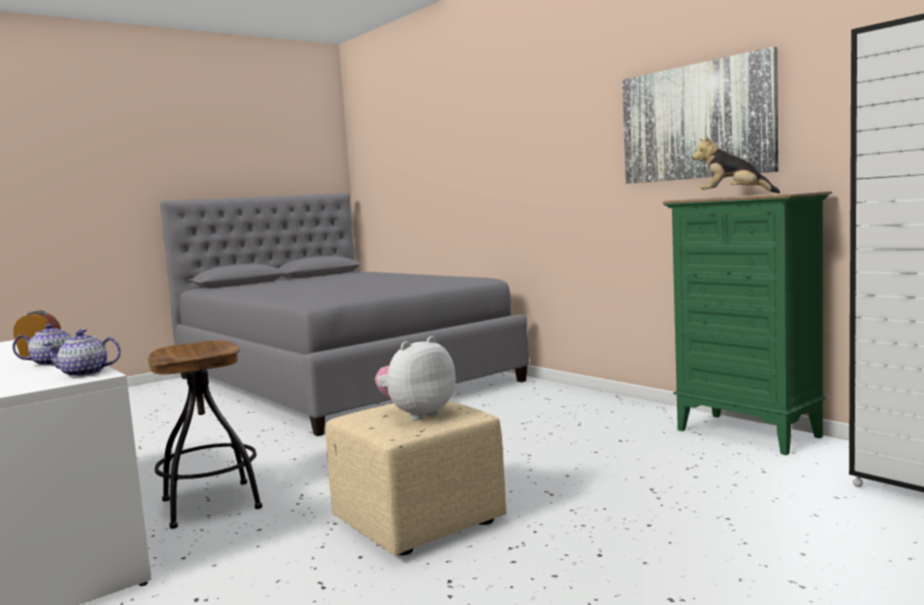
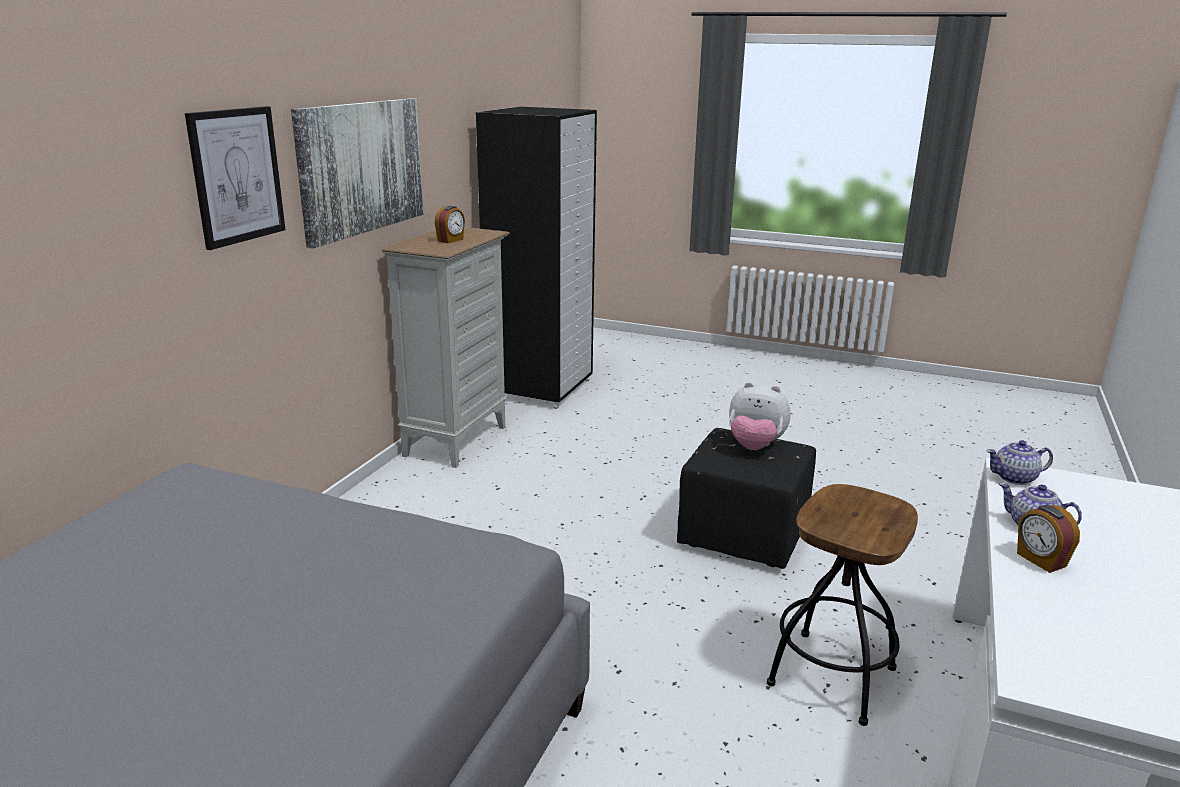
camera: 120 degrees left, 15 degrees up
(85, 373) = (1015, 478): teapot -> teapot turned 120 degrees clockwise
(417, 523) = (745, 536): beige ottoman -> black ottoman
(581, 128) = (237, 176): none -> picture
(733, 196) = (451, 240): plush toy -> alarm clock
(748, 434) = (458, 440): green dresser -> white dresser

